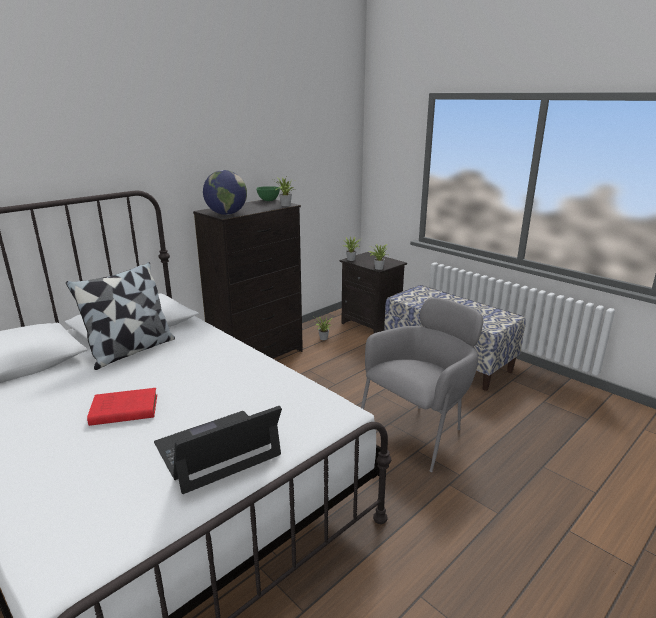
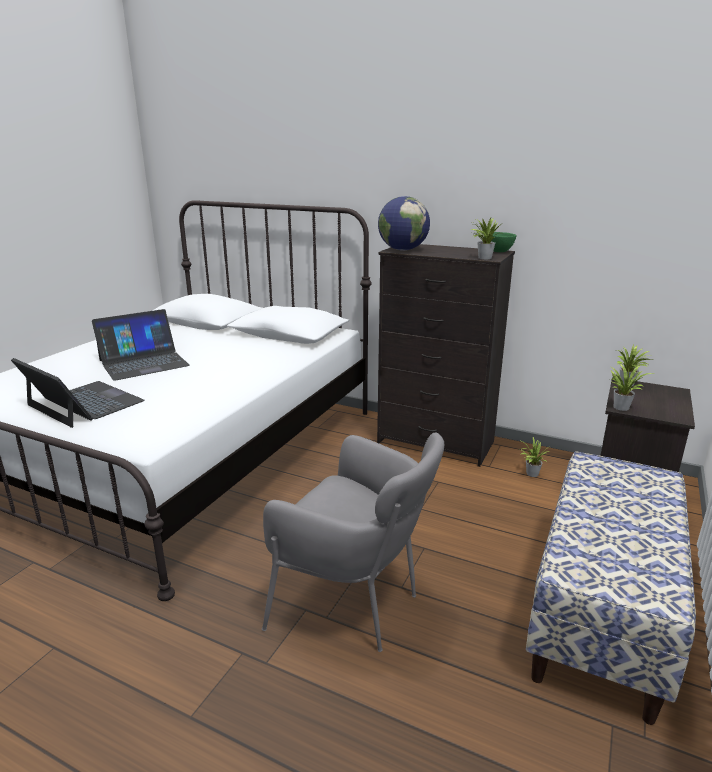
camera: 70 degrees right, 0 degrees up
(122, 410) = (143, 363): red book -> laptop
(131, 350) = (243, 342): pillow -> none

